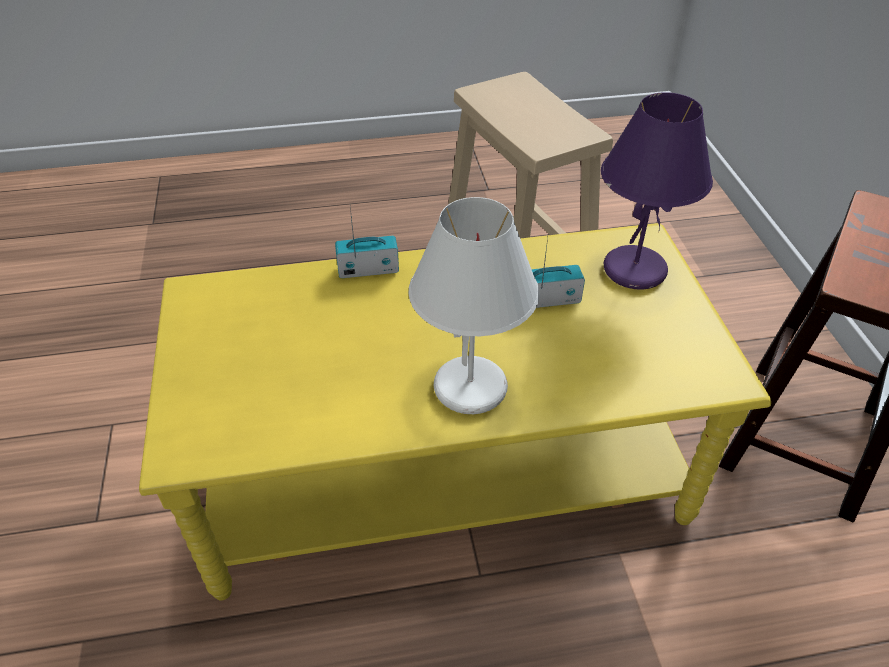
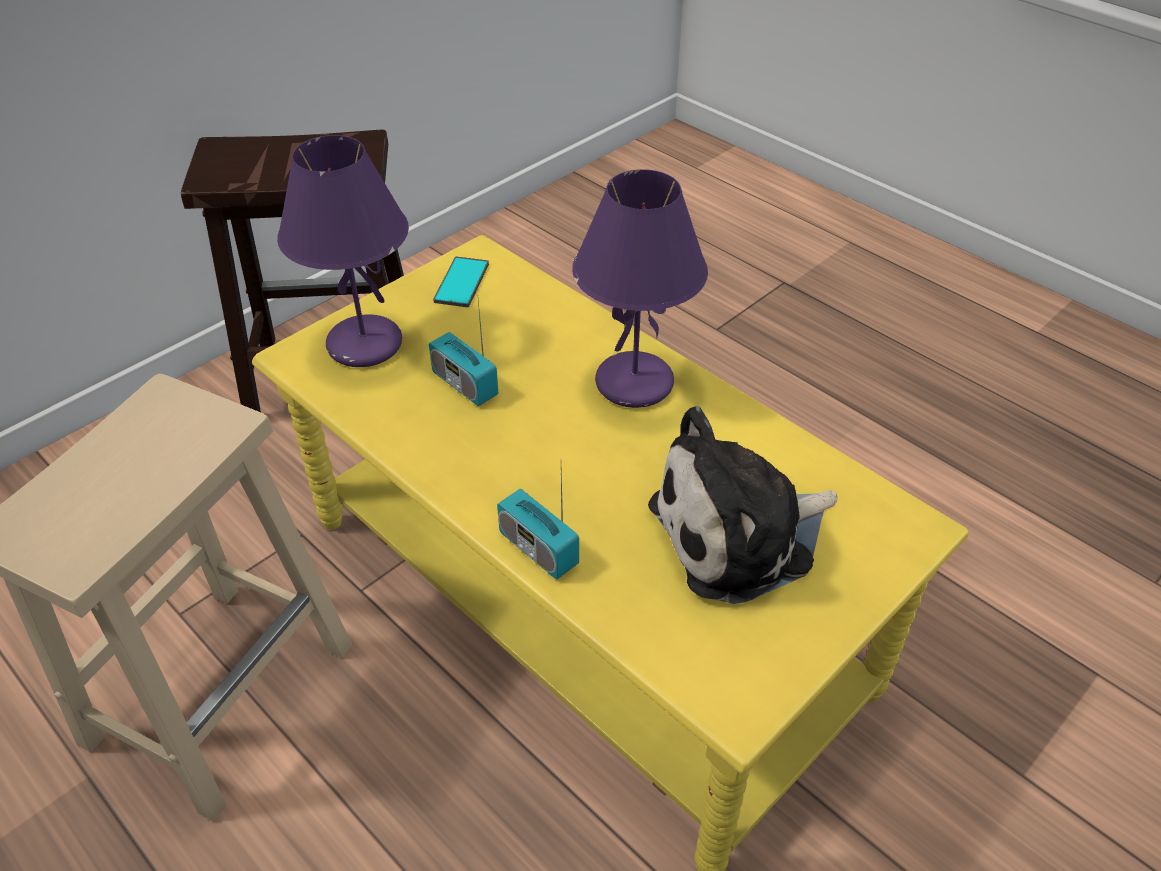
camera: 125 degrees left, 0 degrees up
(279, 358) = (740, 534): none -> plush toy
(471, 389) = (634, 382): white table lamp -> purple table lamp
(688, 350) = (461, 283): none -> phone

